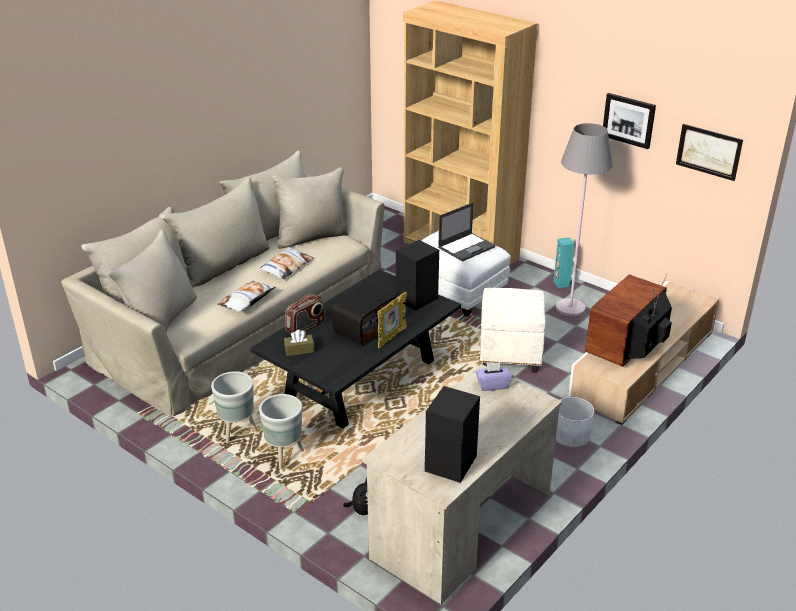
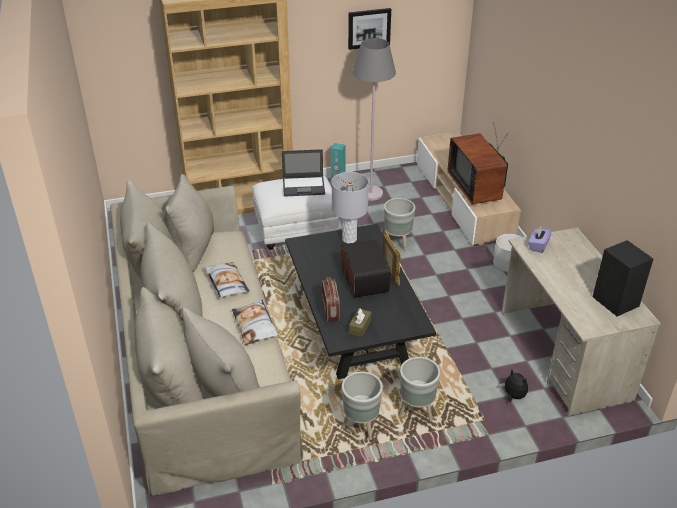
camera: 55 degrees left, 5 degrees up
(417, 298) = (349, 239): black speaker -> grey table lamp
(466, 247) = (304, 186): laptop -> laptop turned 90 degrees clockwise
(510, 355) = (398, 244): white ottoman -> grey planter
(708, 151) = (436, 28): picture -> none

